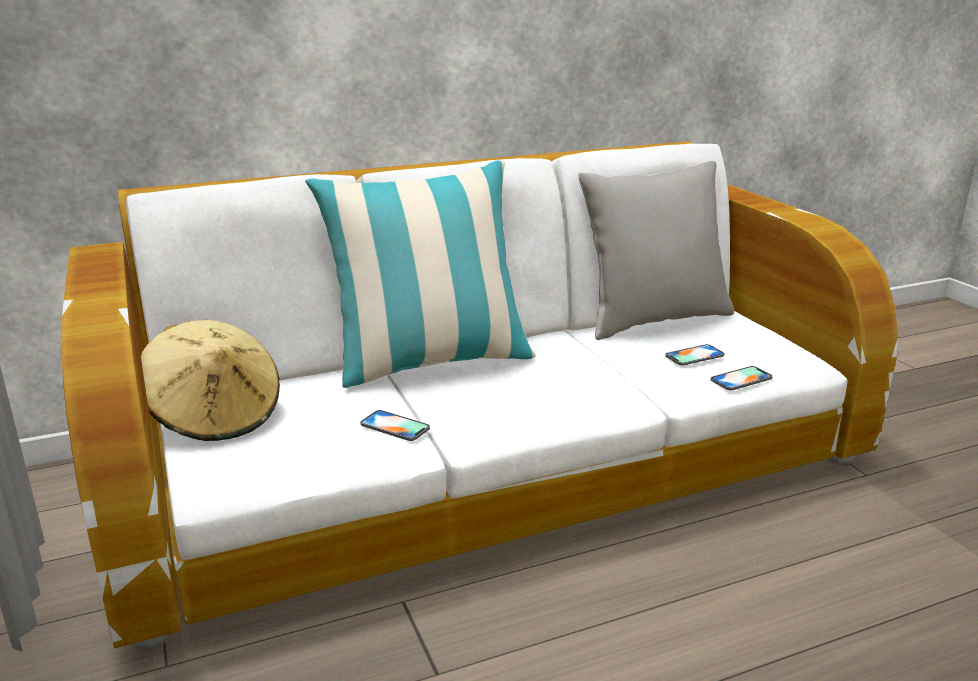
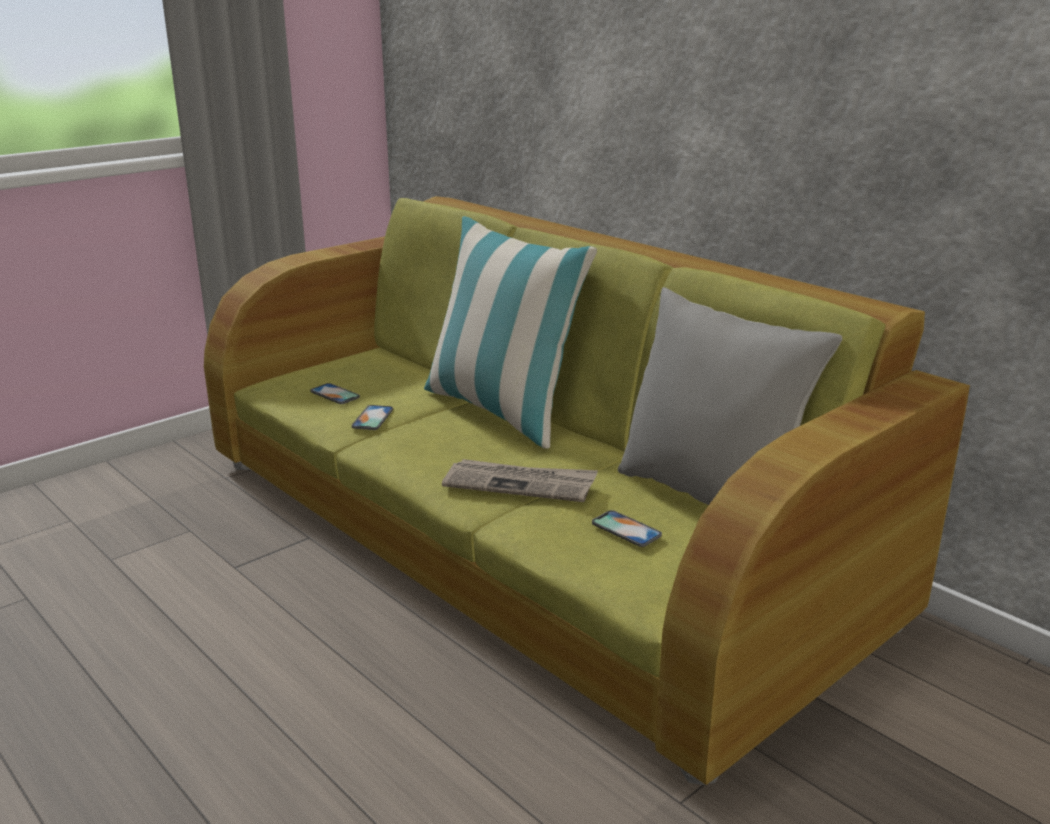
camera: 70 degrees right, 0 degrees up
(215, 417) = (362, 366): beige hat -> none
(490, 461) = (526, 534): white sofa -> green sofa
(606, 376) = (520, 484): none -> newspaper
(741, 379) = (577, 559): phone -> phone (335, 394)

